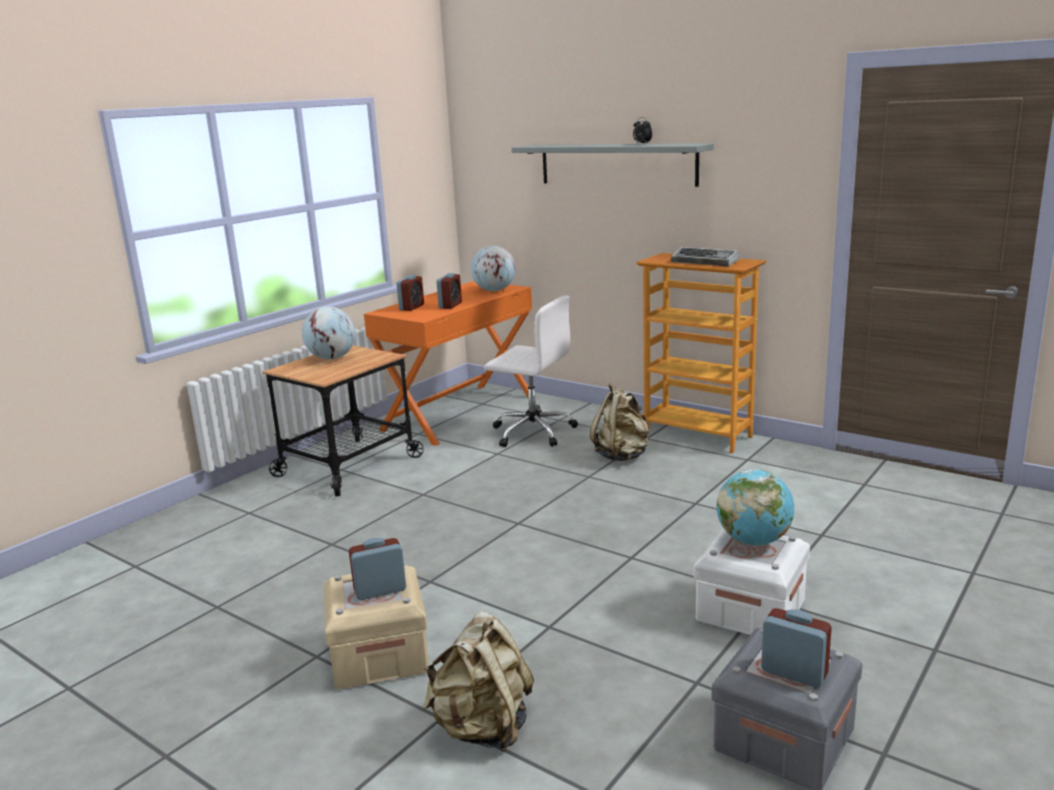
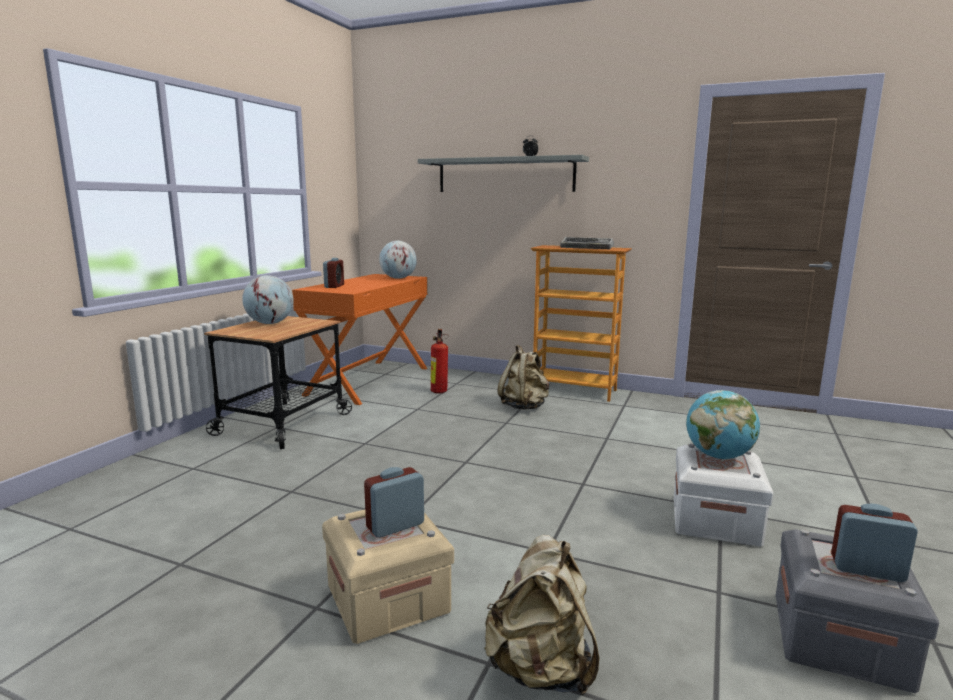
camera: 15 degrees left, 5 degrees down
(450, 305) = (368, 285): alarm clock -> none
(532, 432) = (438, 392): white office chair -> fire extinguisher

